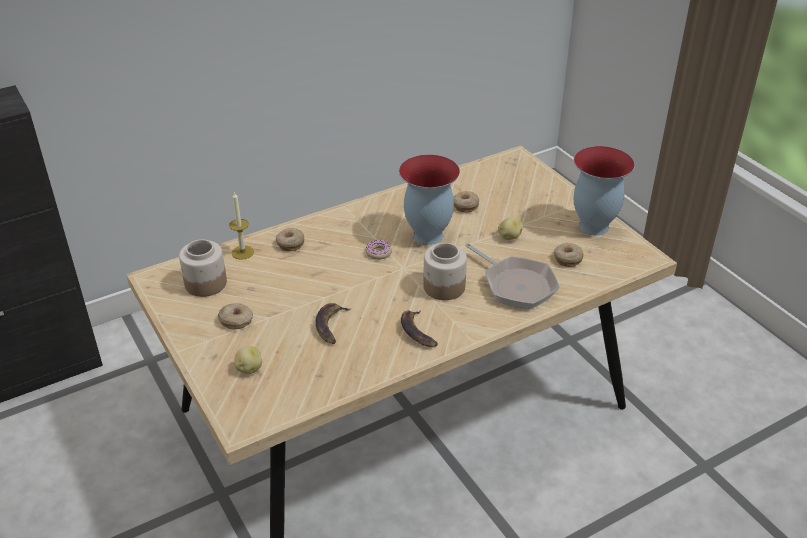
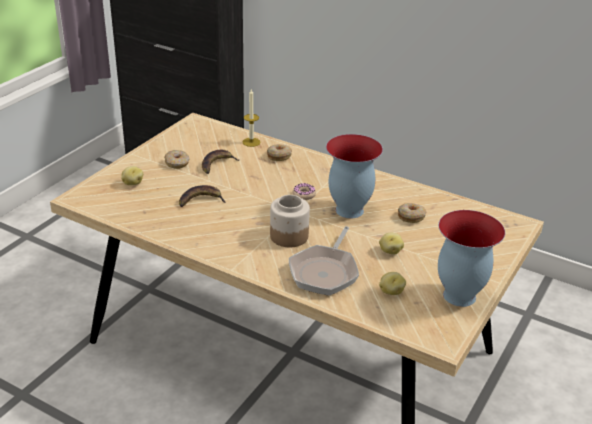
camera: 60 degrees right, 5 degrees down
(205, 284) = (205, 140): jar -> none
(417, 331) = (223, 239): banana -> banana (217, 164)
(567, 258) = (391, 291): donut -> potato

